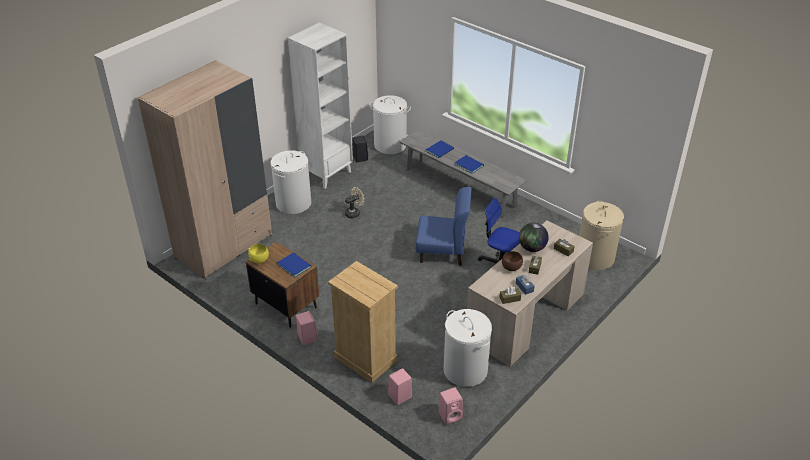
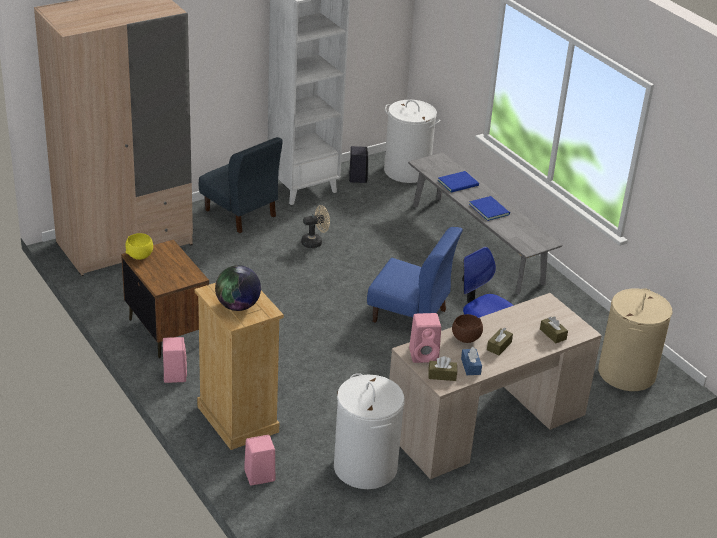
camera: 15 degrees right, 5 degrees down
(293, 203) = (240, 213): white laundry basket -> blue chair
(294, 264) = (181, 271): blue book -> none
(451, 415) = (316, 517): pink speaker -> pink speaker (424, 355)
(532, 248) = (509, 322): globe -> globe (238, 306)

